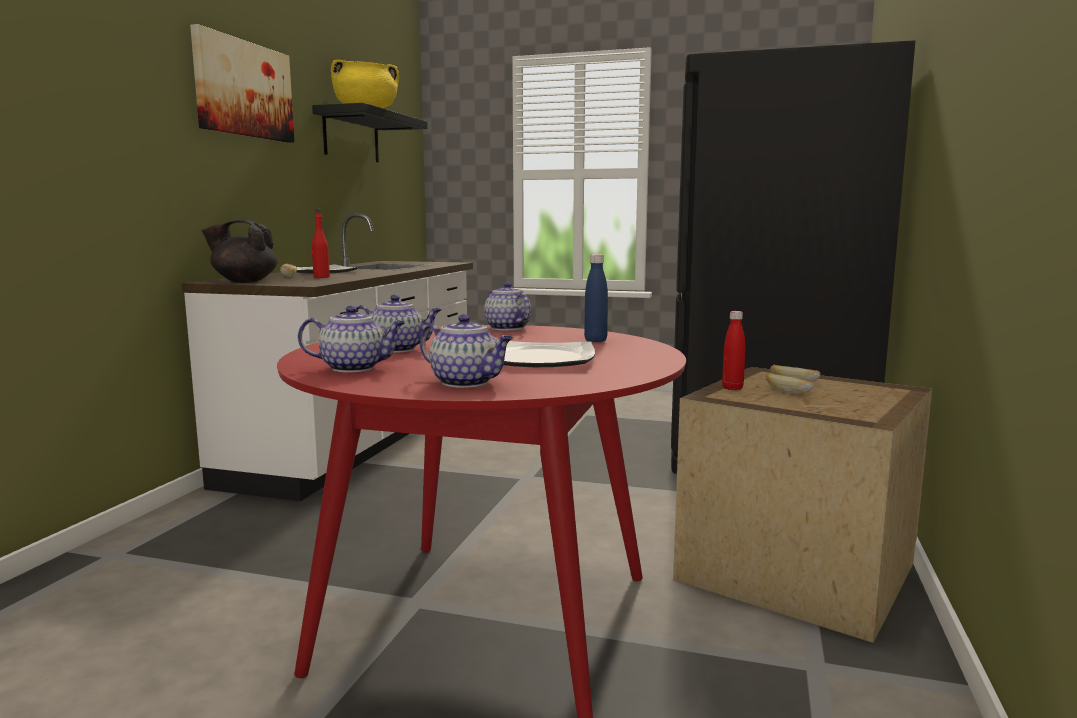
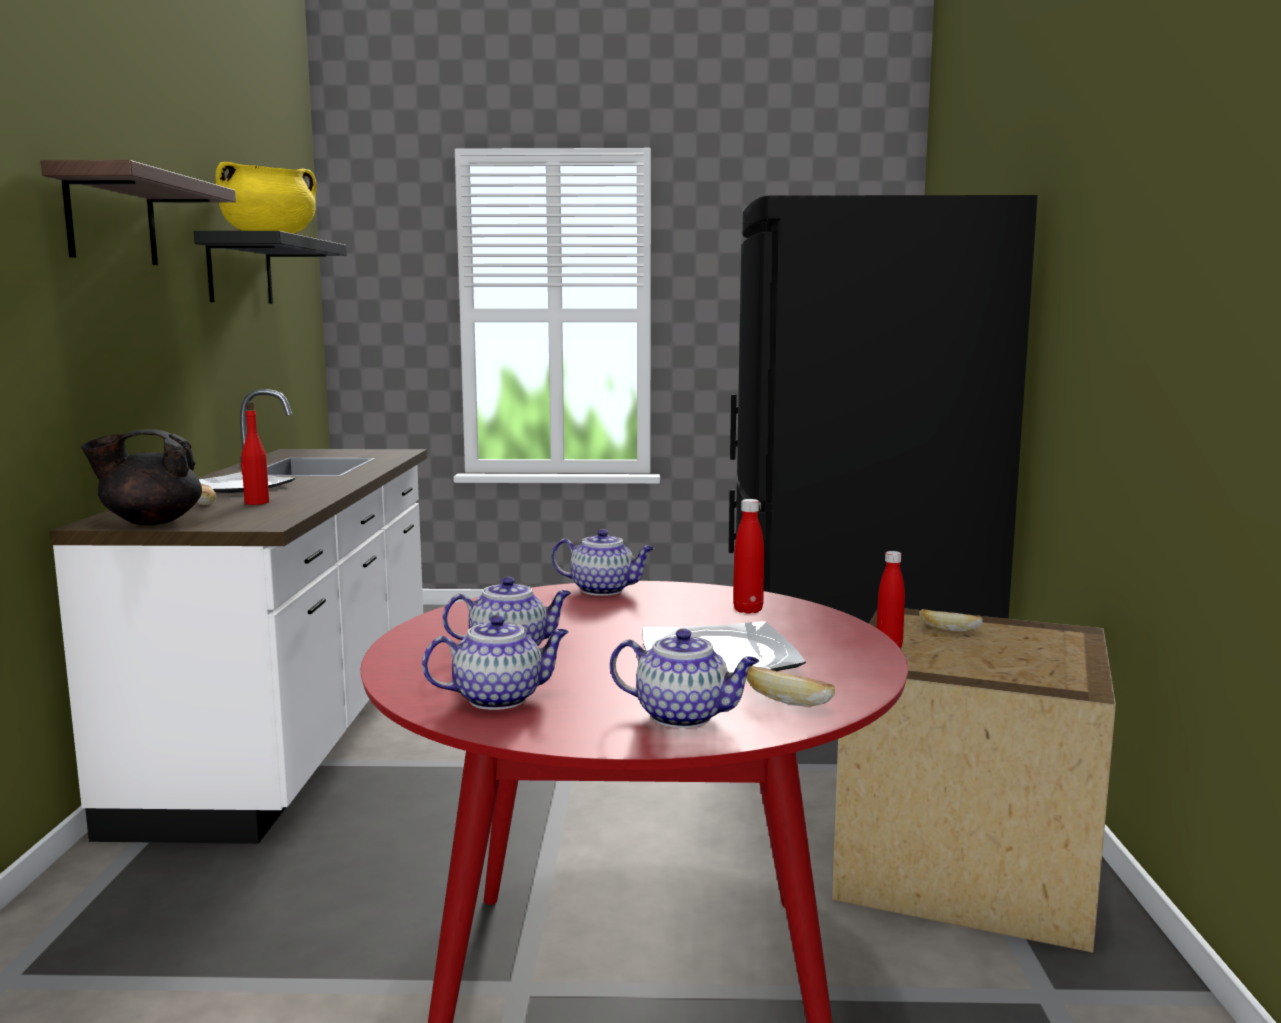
camera: 15 degrees left, 0 degrees up
(243, 89) = (111, 219): picture -> shelf
(506, 328) = (604, 590): teapot -> teapot turned 150 degrees clockwise
(595, 340) = (748, 610): blue bottle -> red bottle
(788, 392) = (957, 648): bread -> bread (788, 702)

